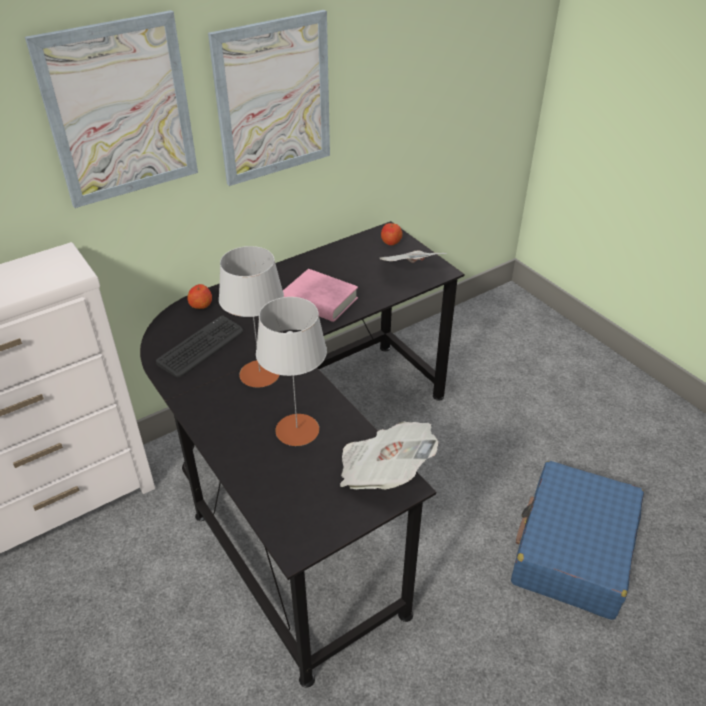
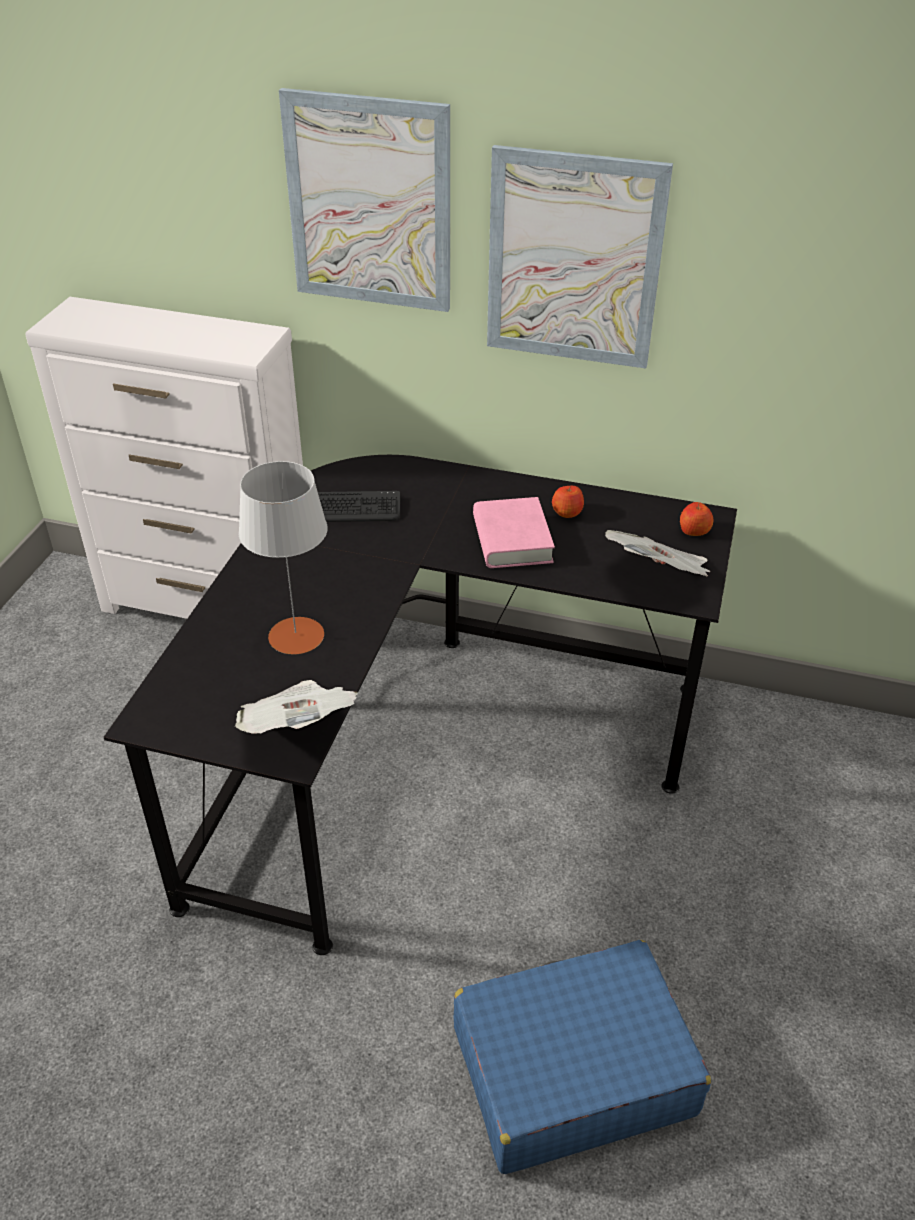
camera: 50 degrees right, 0 degrees up
(201, 305) = (403, 471): apple -> apple (567, 512)
(260, 374) = (348, 566): grey table lamp -> none

